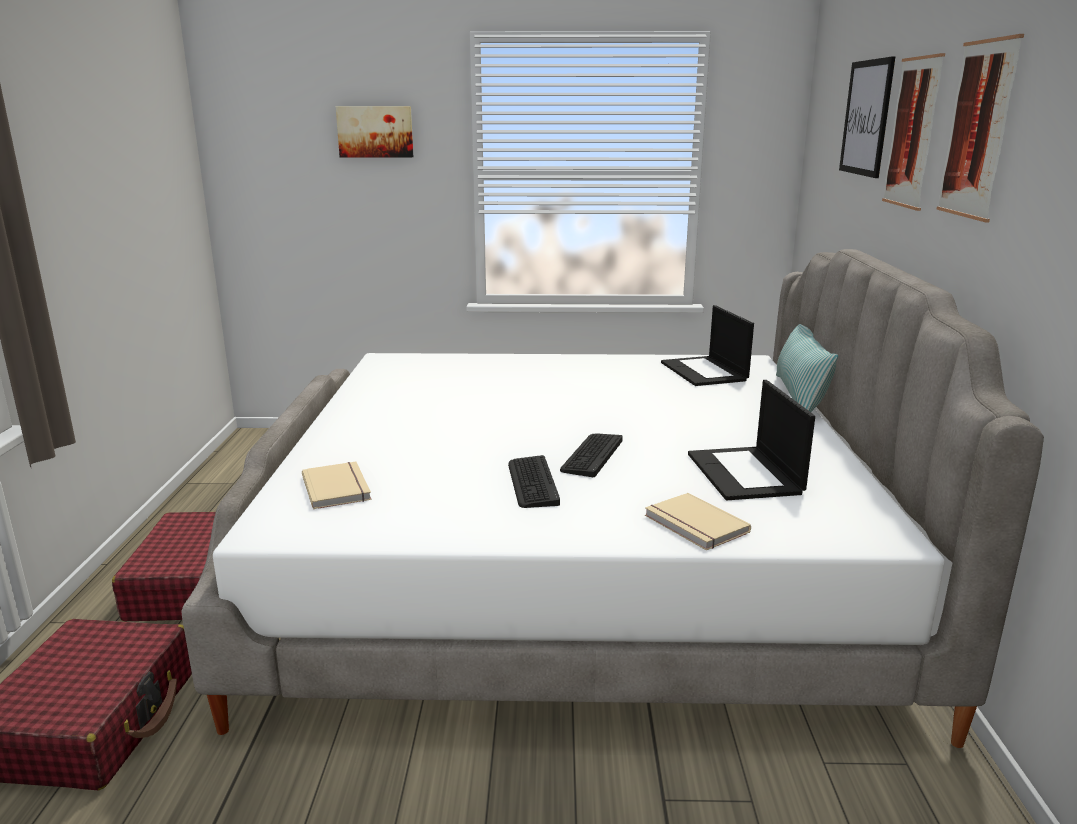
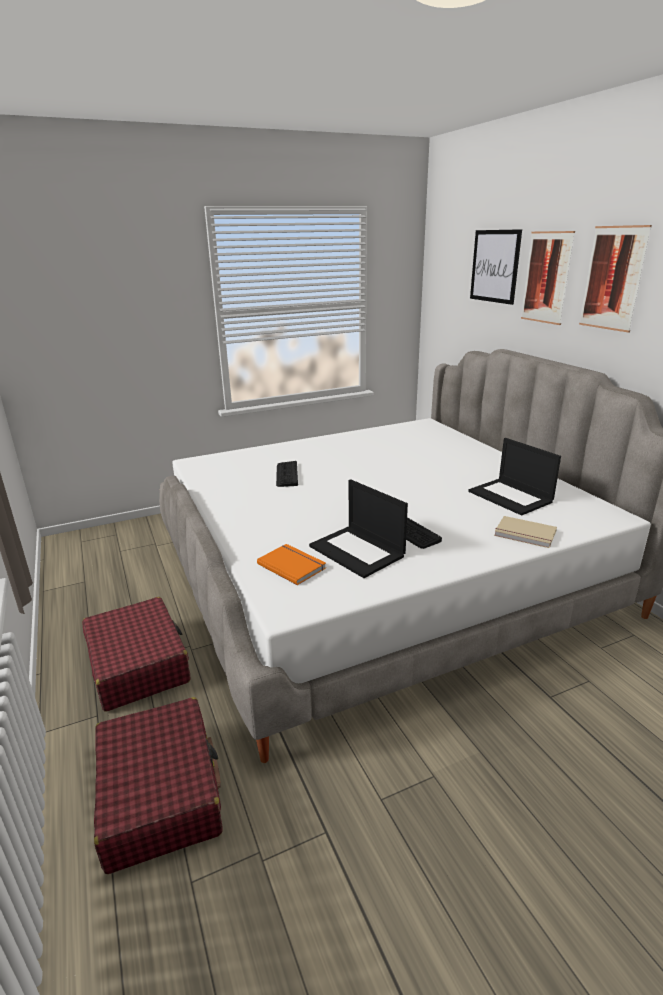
camera: 25 degrees left, 5 degrees up
(338, 487) = (292, 565): beige book -> orange book
(375, 131) = (137, 286): picture -> none
(592, 455) = (418, 504): keyboard -> keyboard (287, 474)
(705, 372) = (410, 435): laptop -> laptop (358, 551)
(799, 397) = (479, 442): pillow -> none

